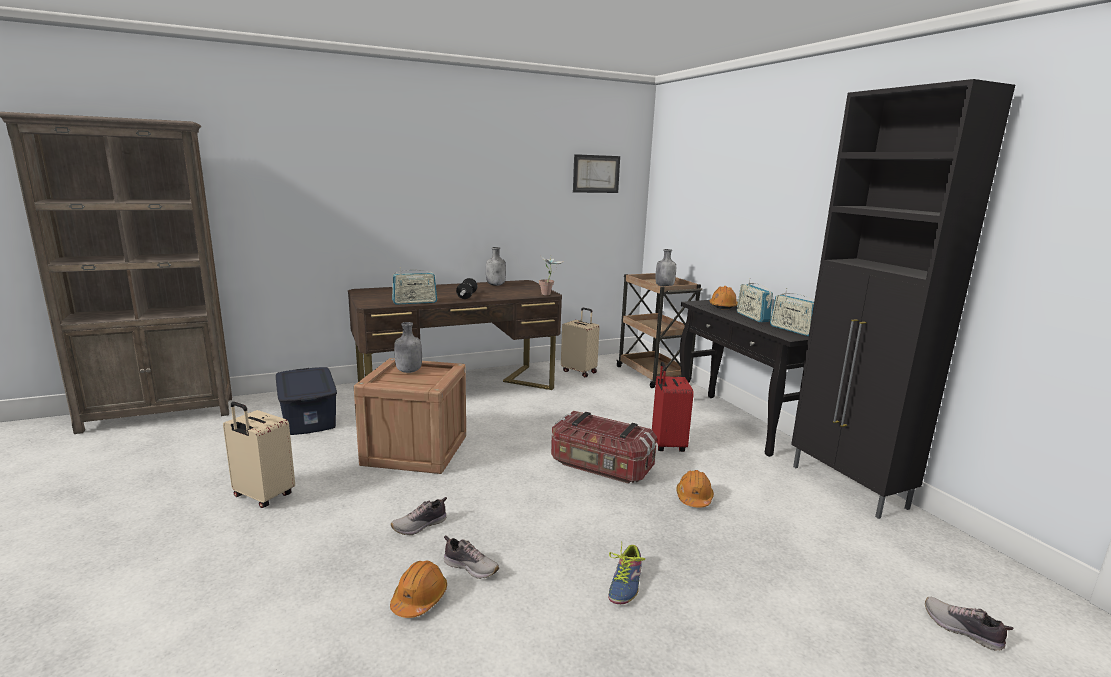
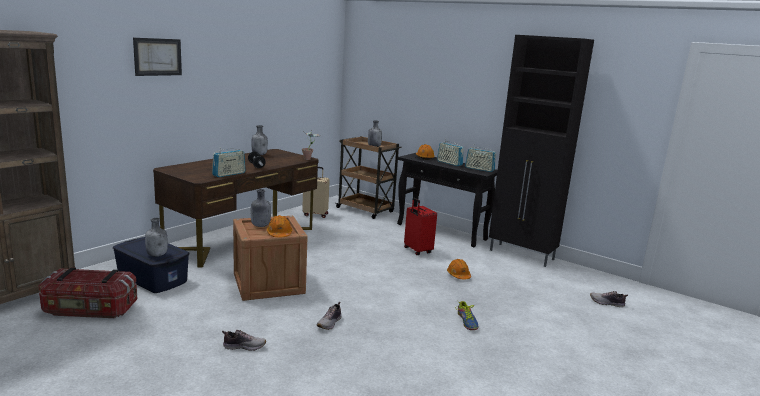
camera: 30 degrees left, 0 degrees up
(262, 496) = (199, 333): beige suitcase -> none
(300, 390) = (157, 255): none -> grey bottle
(419, 598) = (376, 355): orange hard hat -> orange hard hat (279, 234)
(471, 567) = (384, 335): shoe -> shoe (244, 346)
(596, 174) = (312, 65): picture -> picture (157, 57)
(600, 467) = (394, 270): storage box -> storage box (90, 310)

